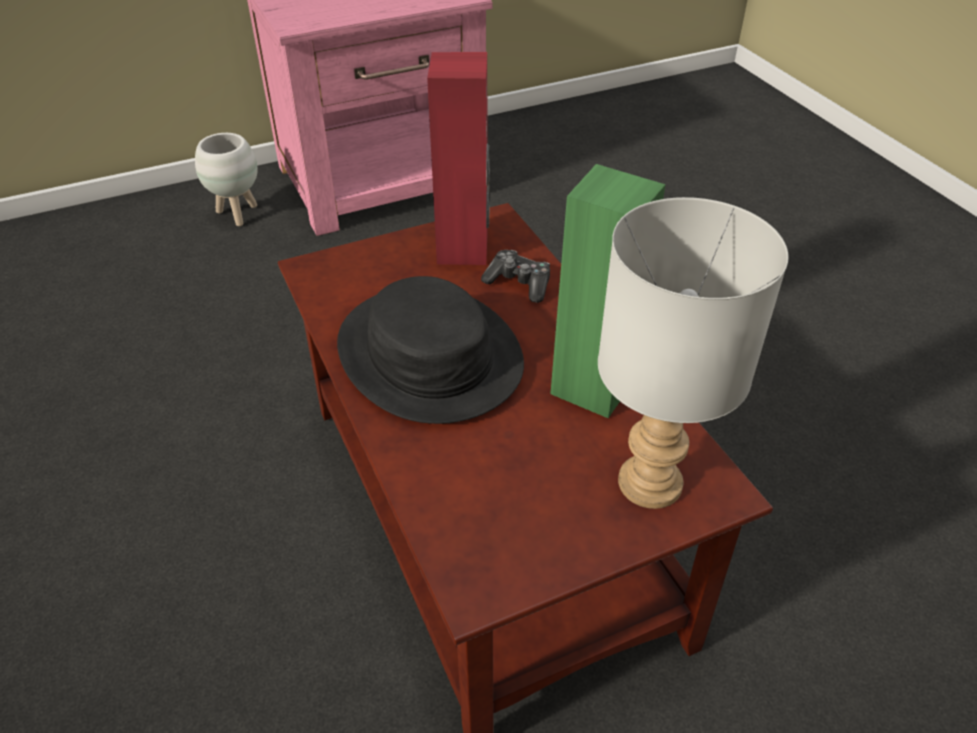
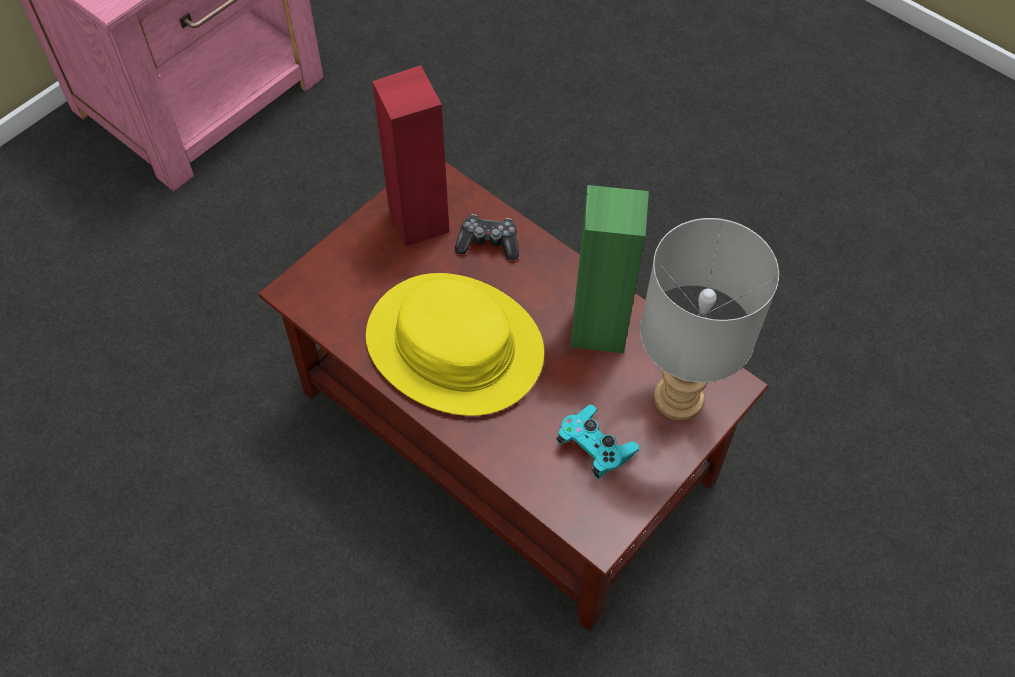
camera: 25 degrees left, 15 degrees up
(238, 214) = (67, 191): white planter -> none
(429, 355) = (454, 346): black hat -> yellow hat
(522, 498) = (595, 448): none -> turquoise game controller

